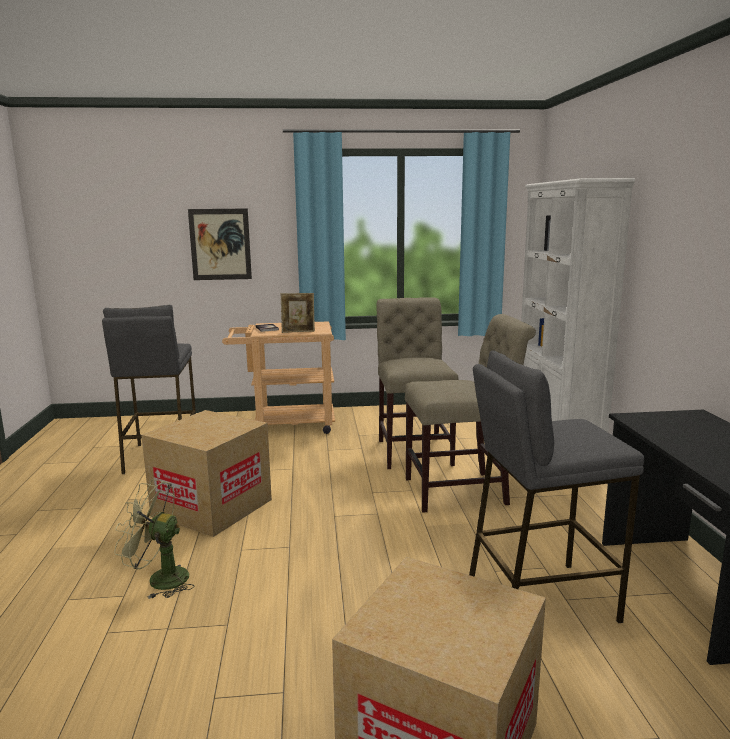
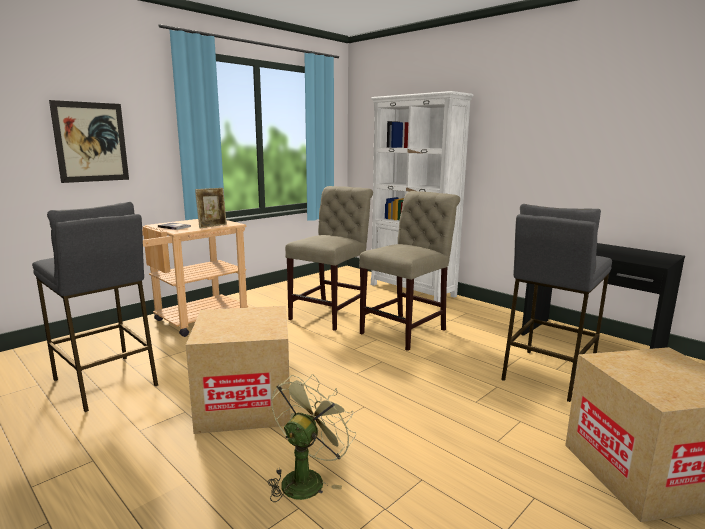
camera: 40 degrees left, 0 degrees up
(159, 579) = (306, 478): green fan -> green fan turned 150 degrees clockwise
(414, 450) = (331, 313): beige chair -> beige chair turned 75 degrees clockwise

